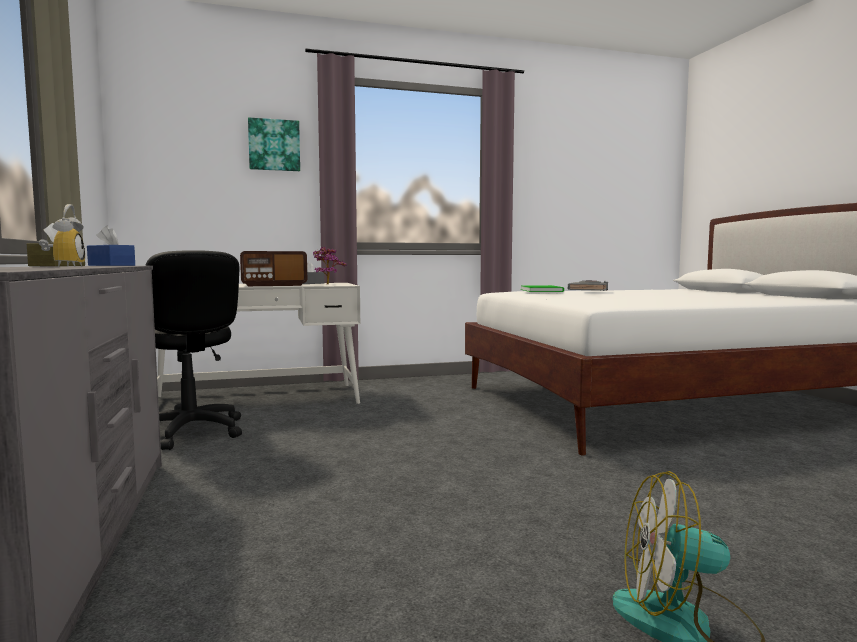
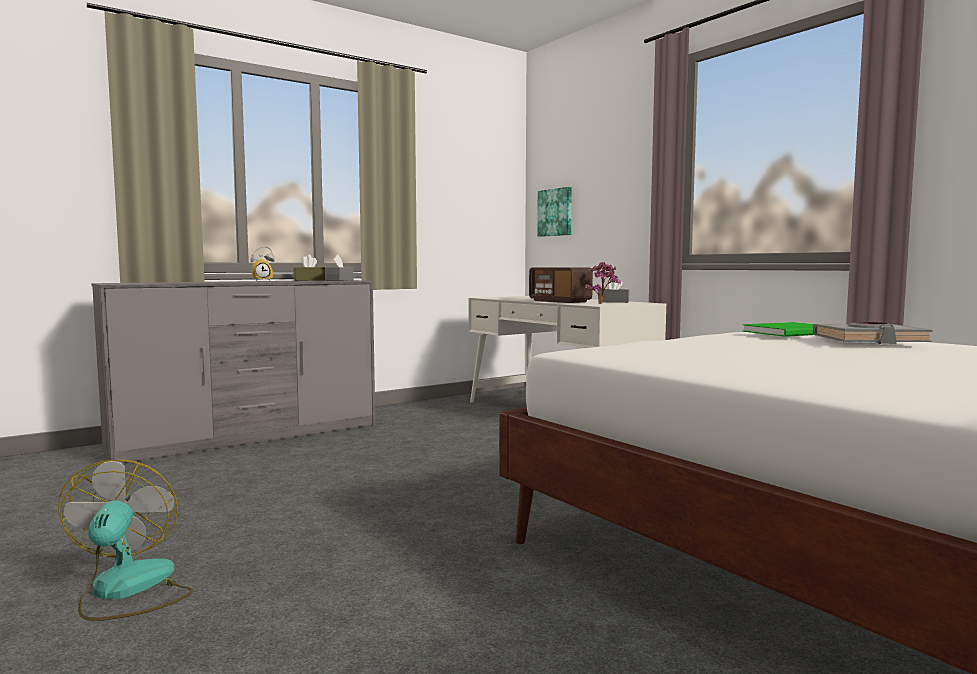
camera: 70 degrees right, 0 degrees up
(111, 265) = (339, 280): blue tissue box -> grey tissue box
(189, 432) = (450, 416): black office chair -> none
(274, 145) = (627, 152): picture -> picture (556, 212)

